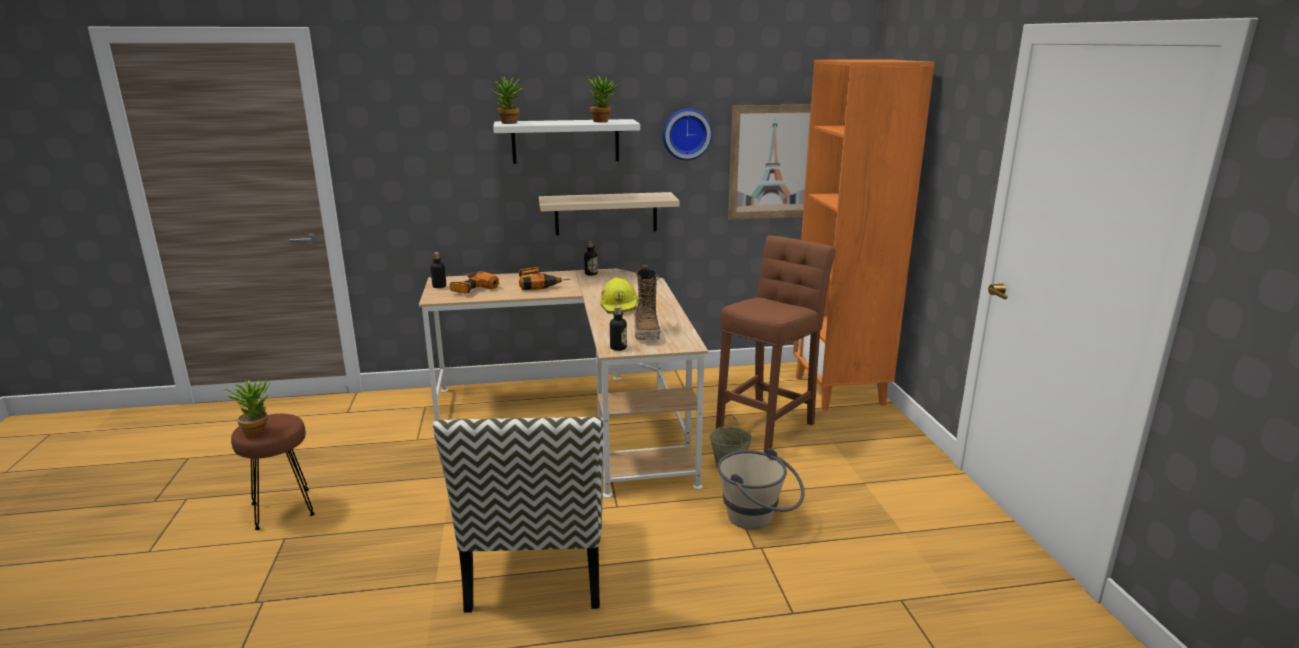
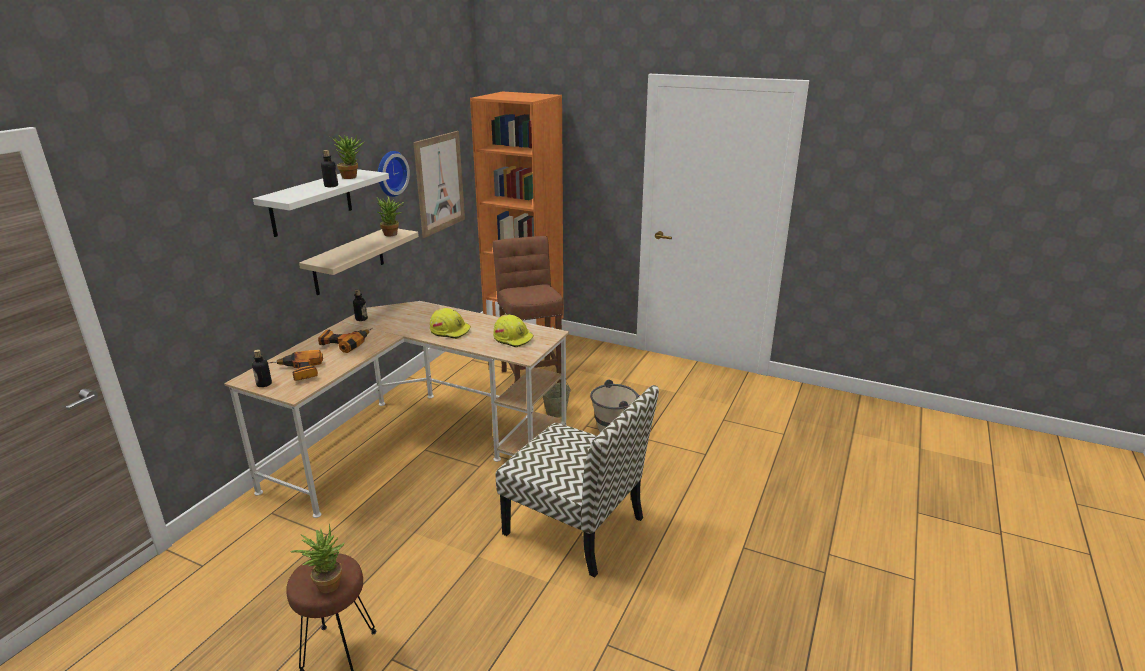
camera: 55 degrees left, 5 degrees up
(509, 123) = (286, 197): potted plant -> potted plant (393, 234)
(618, 348) = (524, 354): bottle -> bottle (331, 186)
(646, 333) = (513, 338): boot -> yellow hard hat

